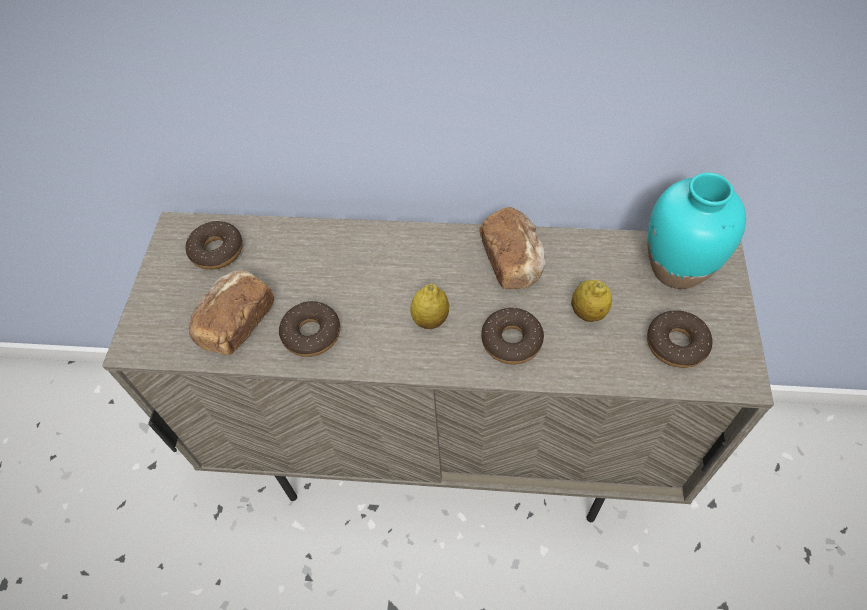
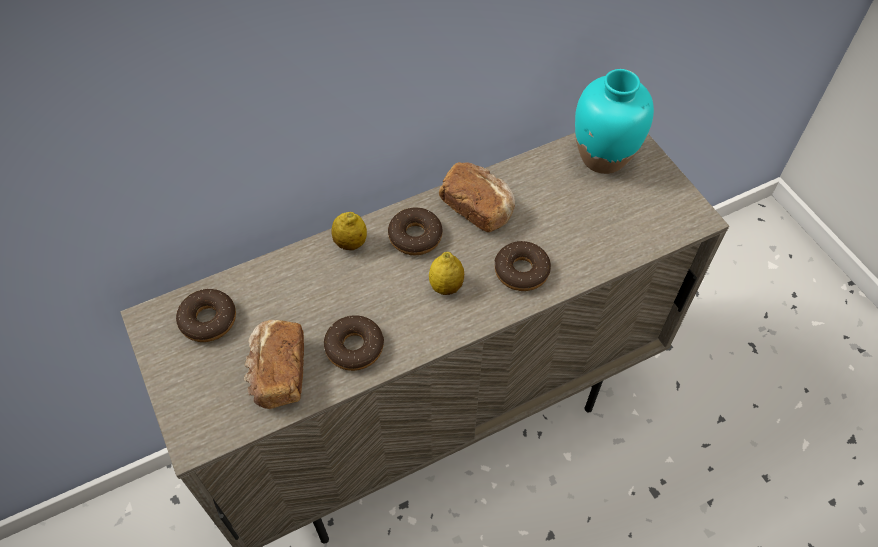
camera: 35 degrees left, 0 degrees up
(588, 313) = (563, 221): lemon -> lemon (350, 243)
(676, 344) = (640, 214): donut -> donut (415, 236)

